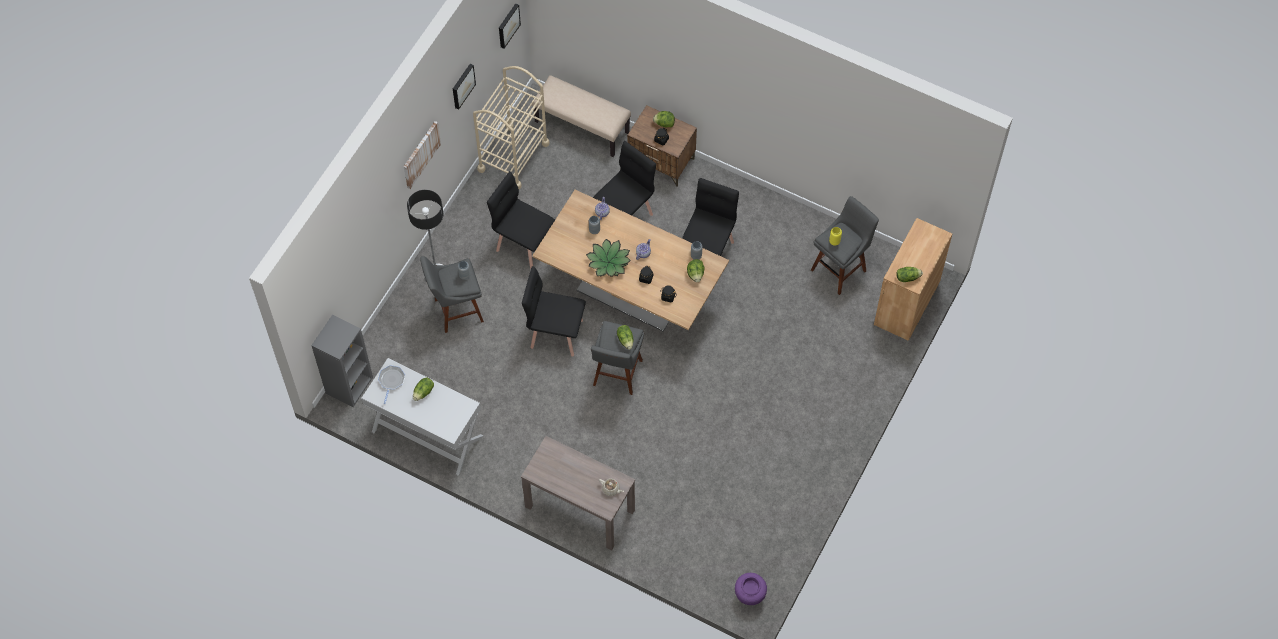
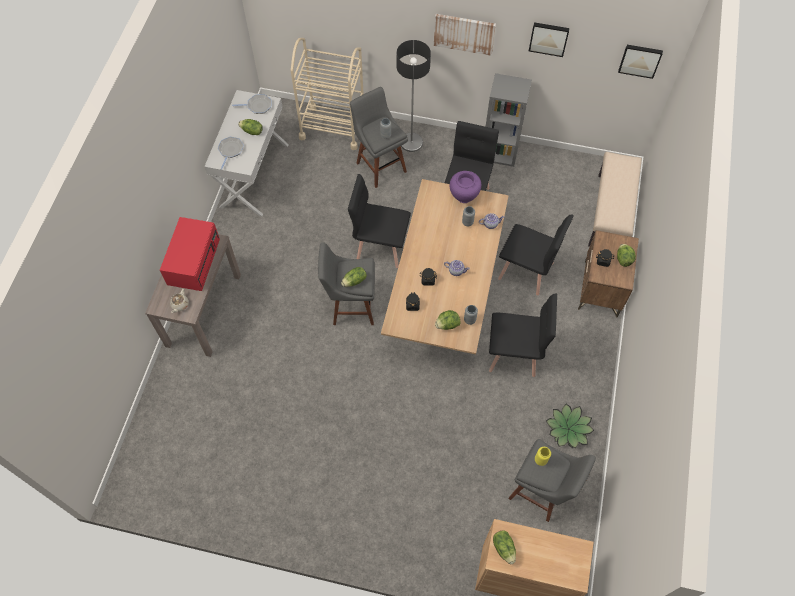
camera: 75 degrees right, 0 degrees up
(349, 384) = (288, 110): grey bookcase -> grey bookcase (500, 152)
(442, 416) = (230, 150): none -> frying pan
(513, 156) = (554, 167): beige cart -> beige cart (333, 127)
(556, 333) = (381, 246): black chair -> black chair turned 75 degrees counterclockwise
(564, 470) = (194, 260): none -> red microwave
(608, 262) = (435, 243): potted plant -> potted plant (568, 429)
(749, 595) = (134, 485): purple vase -> purple vase (464, 196)

